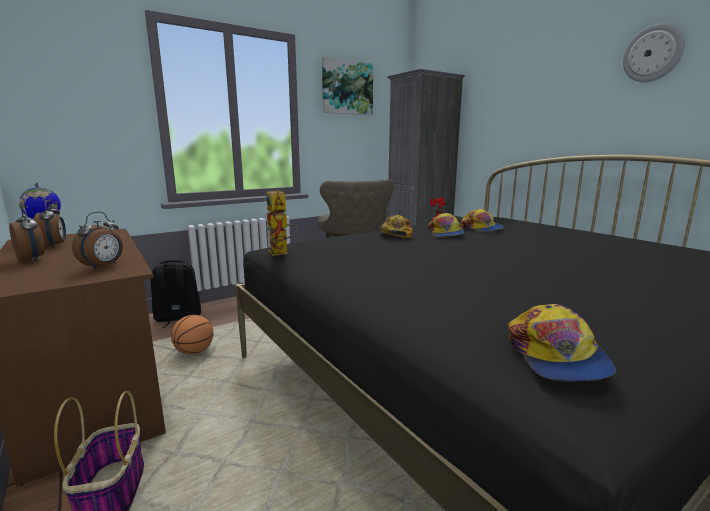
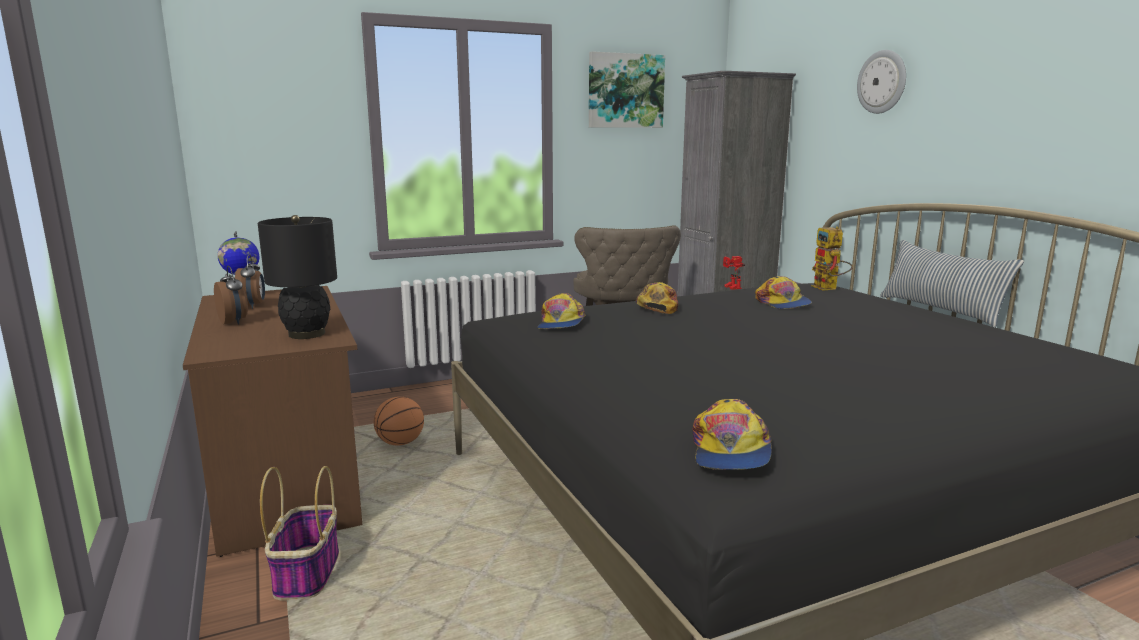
camera: 10 degrees right, 0 degrees up
(103, 266) = (307, 334): alarm clock -> black table lamp
(177, 318) = (383, 401): black backpack -> none
(281, 253) = (503, 327): toy robot -> toy robot (829, 289)
(445, 233) = (725, 309): cap -> cap (561, 323)
(584, 229) = (940, 310): none -> pillow
(653, 53) = (1034, 67): wall clock -> wall clock (882, 82)

